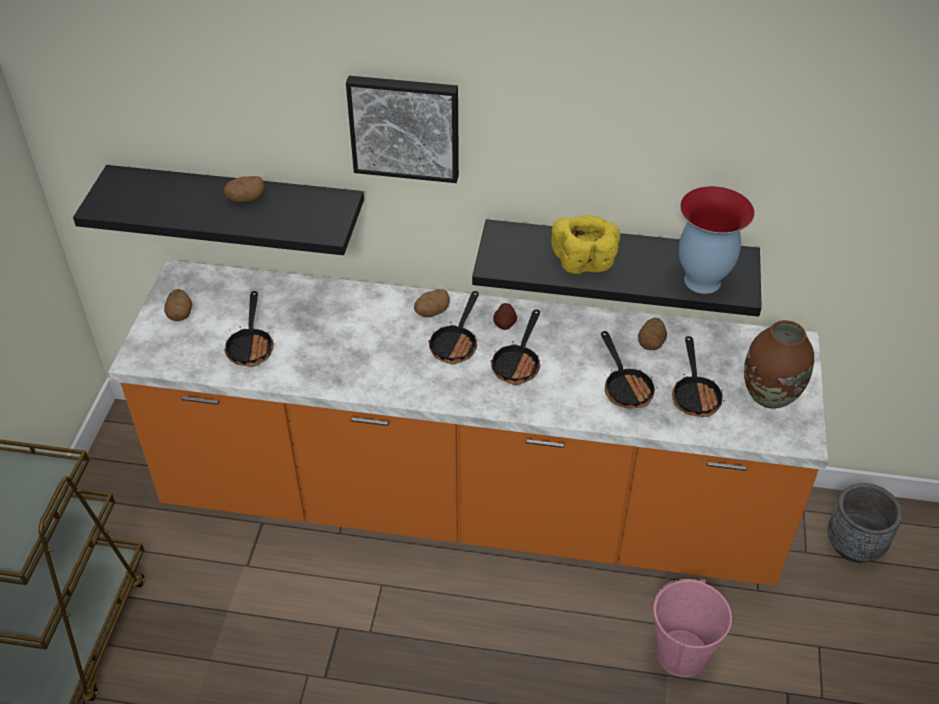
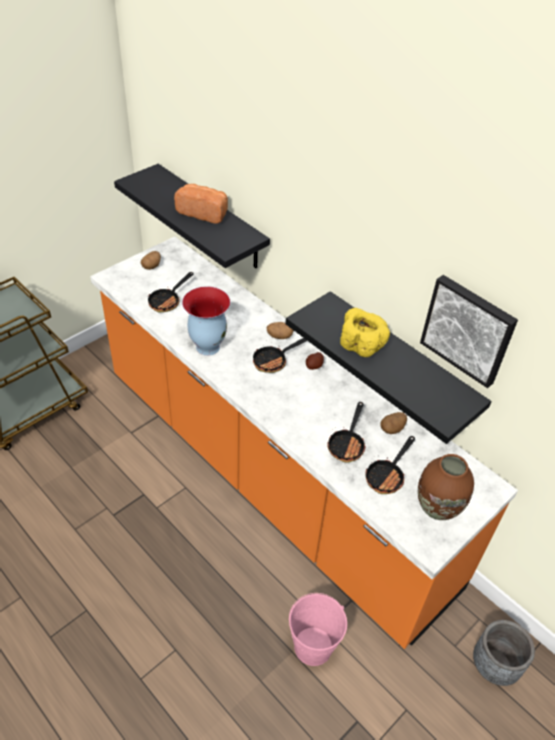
camera: 35 degrees right, 0 degrees up
(246, 199) = (204, 212): potato -> bread
(405, 126) = (295, 204): picture -> picture (468, 329)
(518, 363) = (297, 392): frying pan -> none
(701, 281) = (425, 398): vase -> vase (207, 346)

